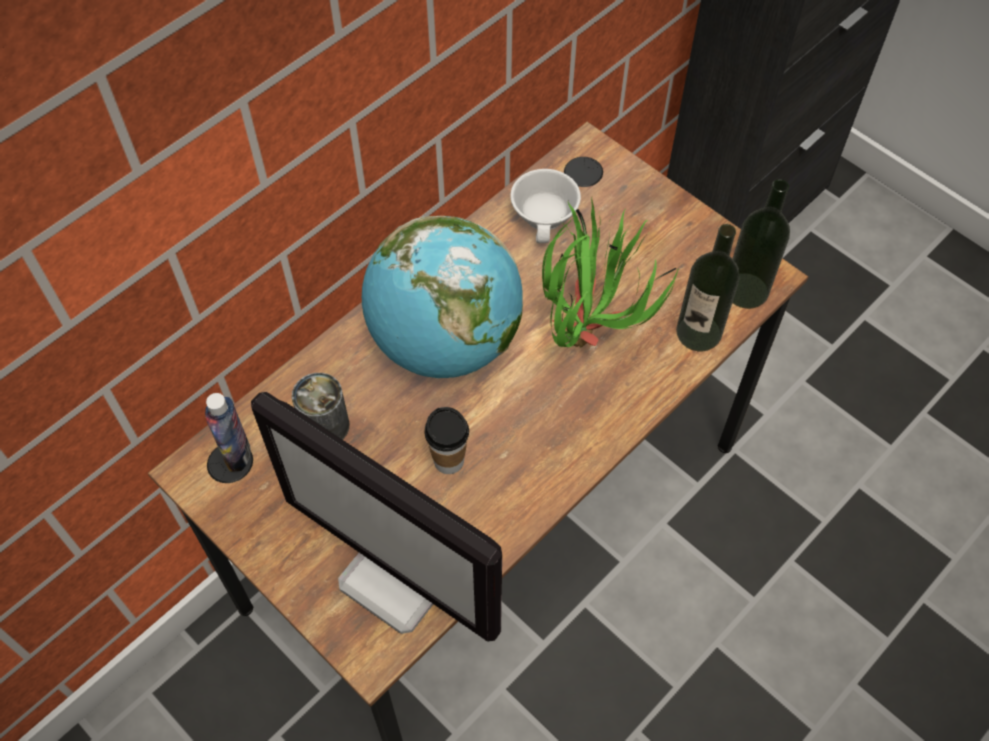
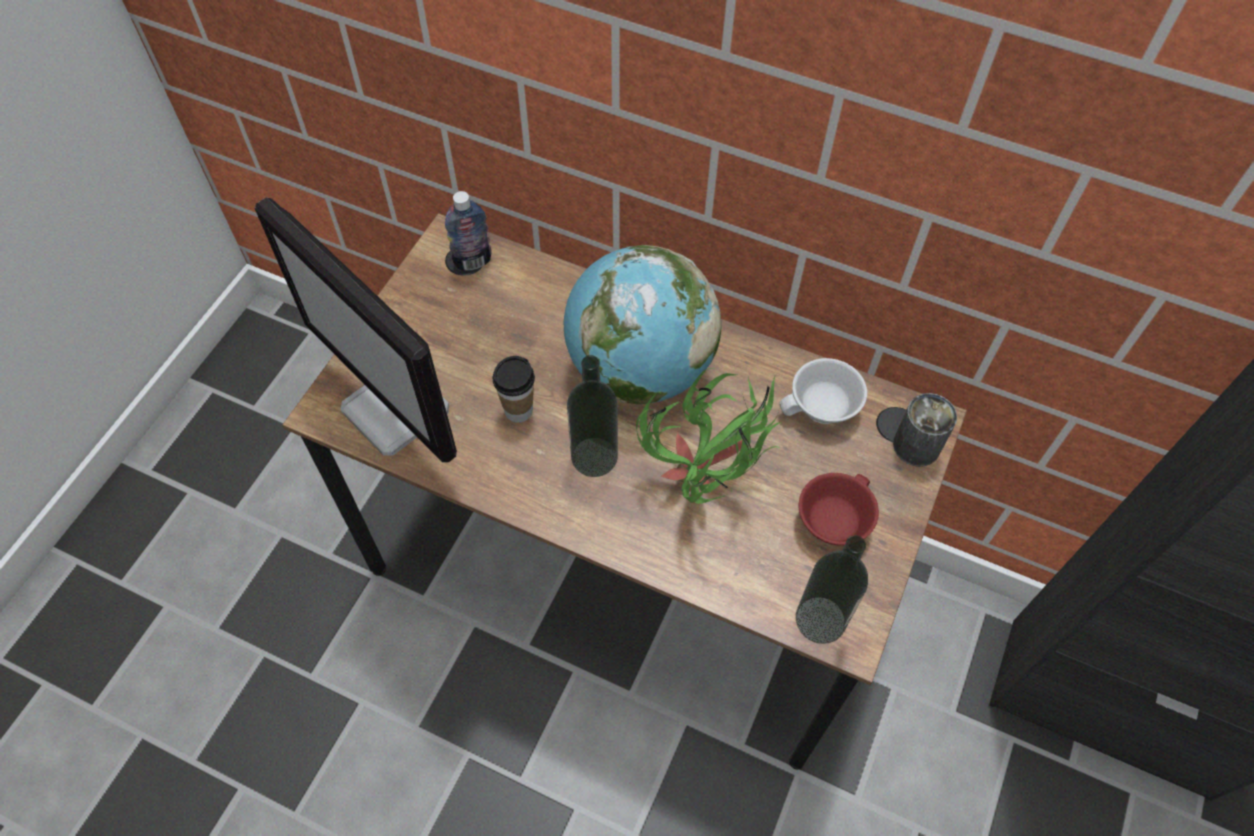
camera: 70 degrees right, 0 degrees up
(325, 426) = (520, 310): can -> can (916, 446)
(401, 576) = (397, 410): monitor -> monitor turned 60 degrees counterclockwise
(656, 249) = (831, 518): none -> red cup
(698, 332) = (745, 585): bottle -> bottle (594, 457)

